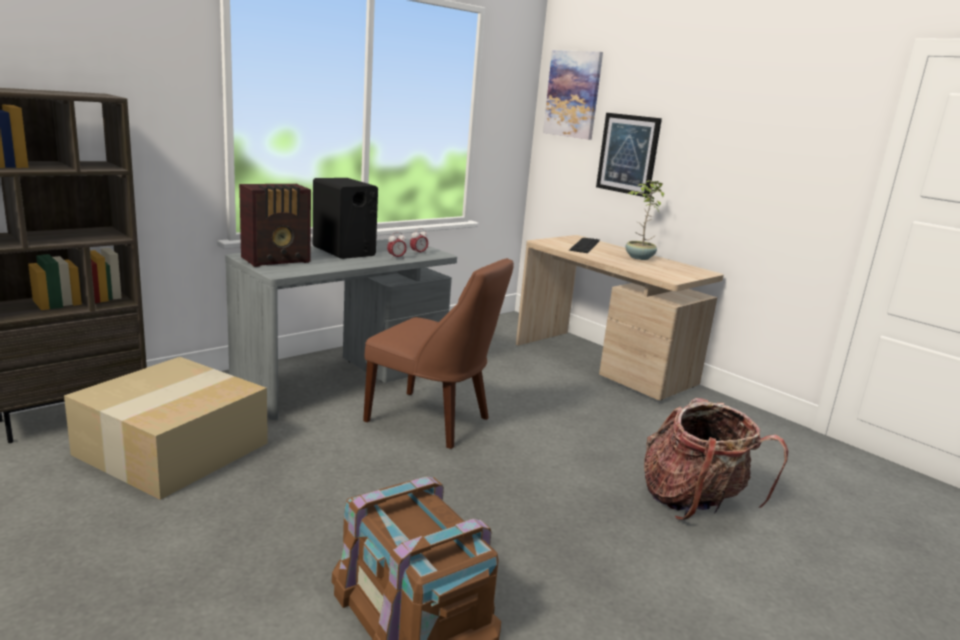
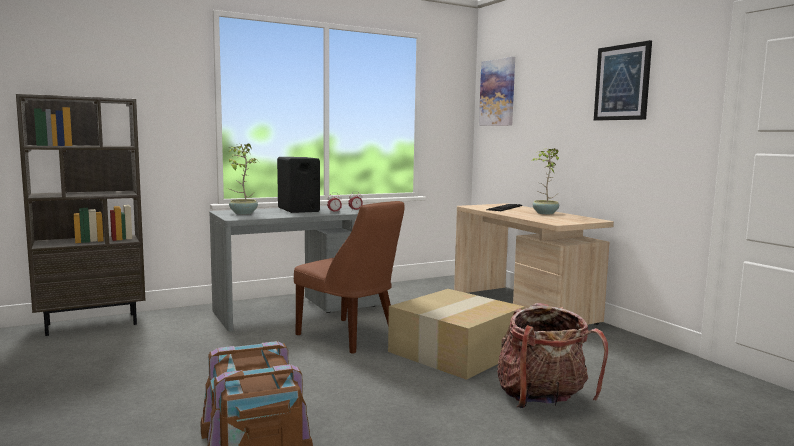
camera: 15 degrees right, 10 degrees down
(172, 450) = (147, 344): cardboard box -> cardboard box (456, 352)
(277, 260) = (242, 213): radio -> potted plant
(628, 154) = (538, 132): picture -> picture (622, 82)

